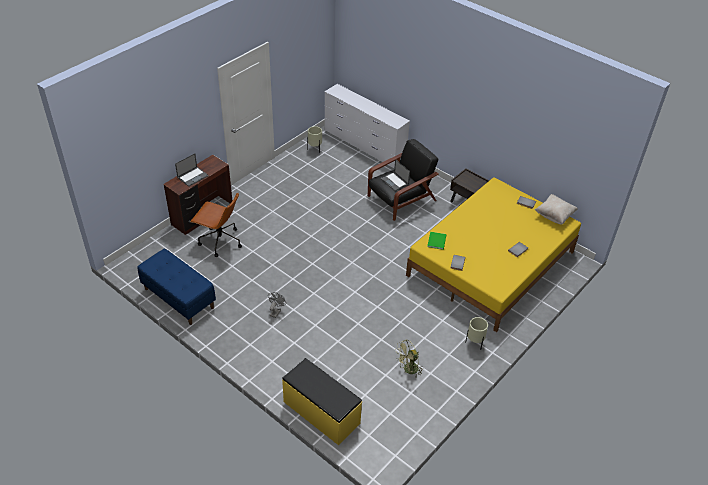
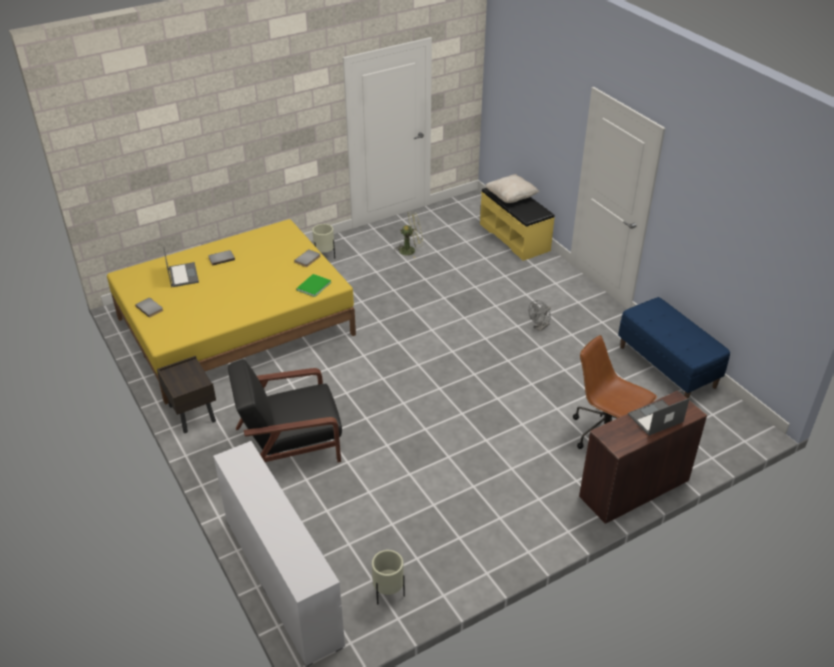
camera: 160 degrees left, 5 degrees down
(394, 181) = (303, 404): laptop -> laptop (182, 275)
(554, 216) = (131, 286): beige pillow -> beige pillow (511, 198)

